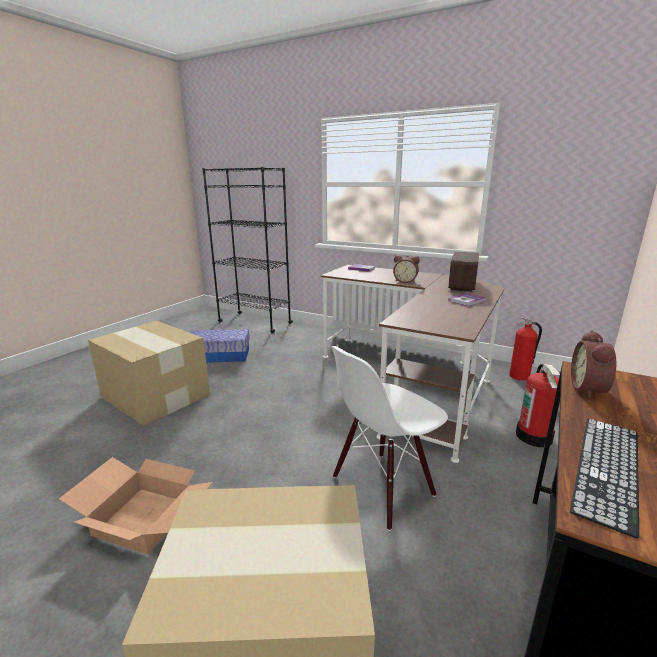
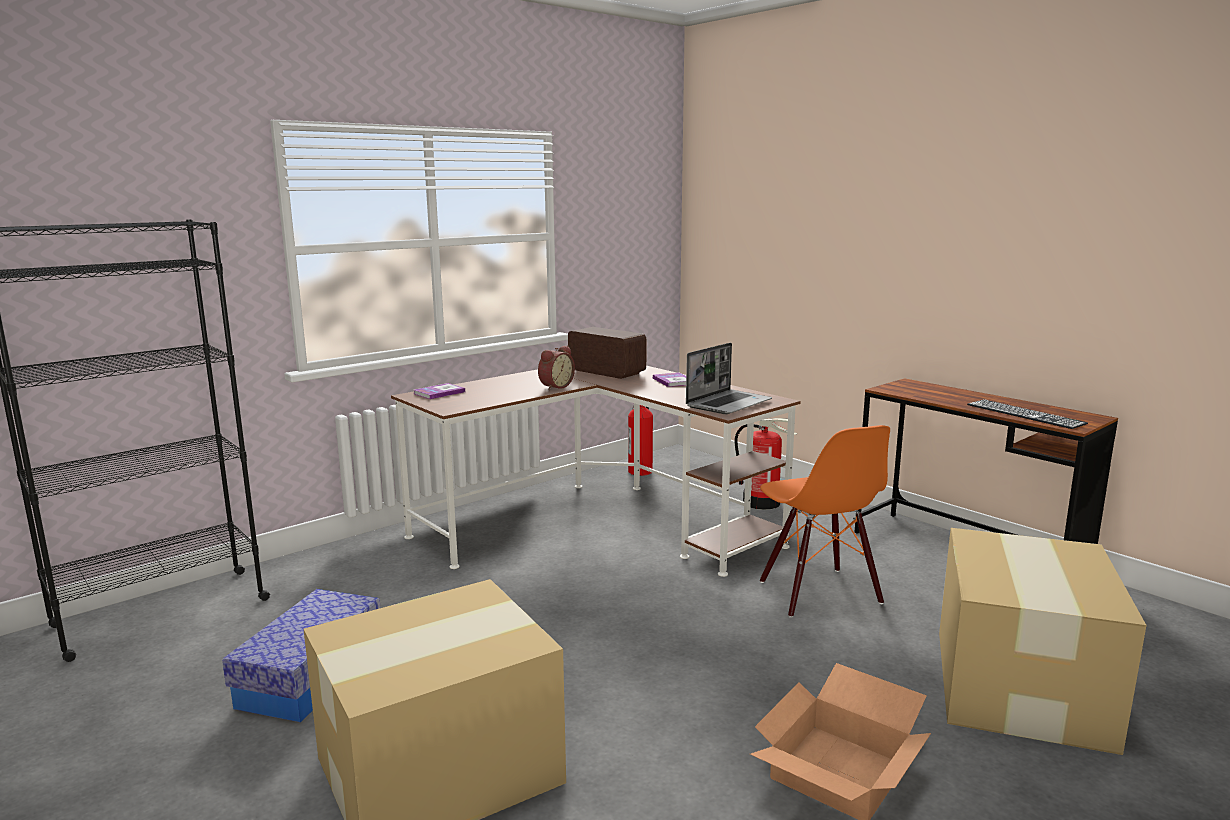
camera: 70 degrees left, 5 degrees down
(383, 487) = (818, 593): white chair -> orange chair
(426, 319) = (728, 403): none -> laptop
(590, 389) = (920, 394): alarm clock -> none

